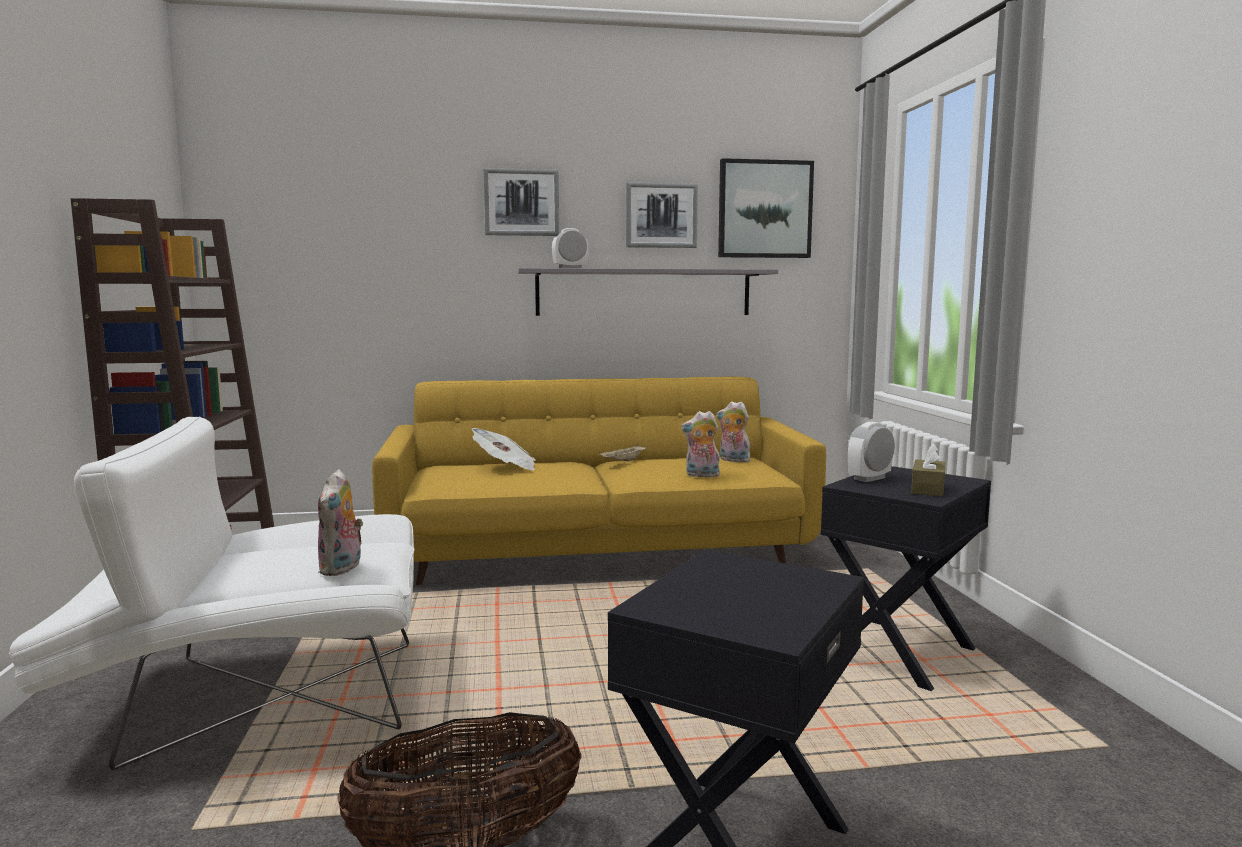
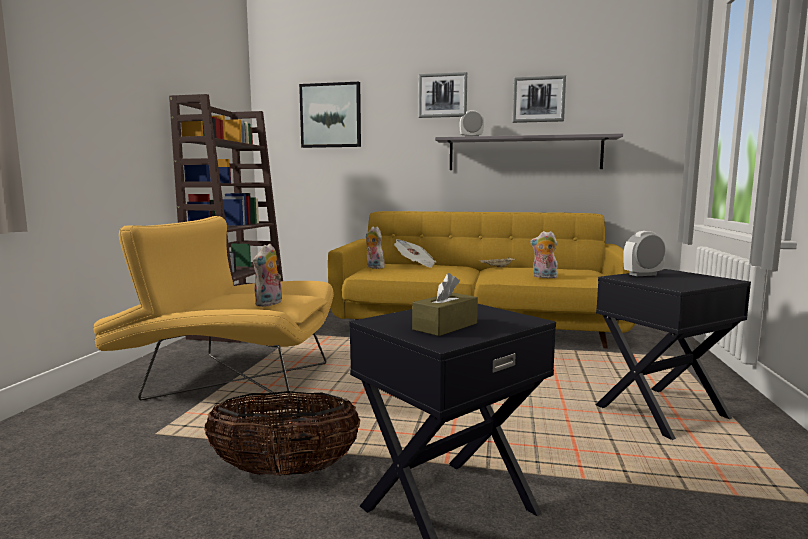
camera: 20 degrees right, 0 degrees up
(255, 699) = (228, 378): white armchair -> yellow armchair
(733, 460) = (576, 270): plush toy -> plush toy (373, 267)
(764, 209) = (618, 91): picture -> picture (331, 115)
(928, 489) = (684, 282): brown tissue box -> brown tissue box (445, 326)

